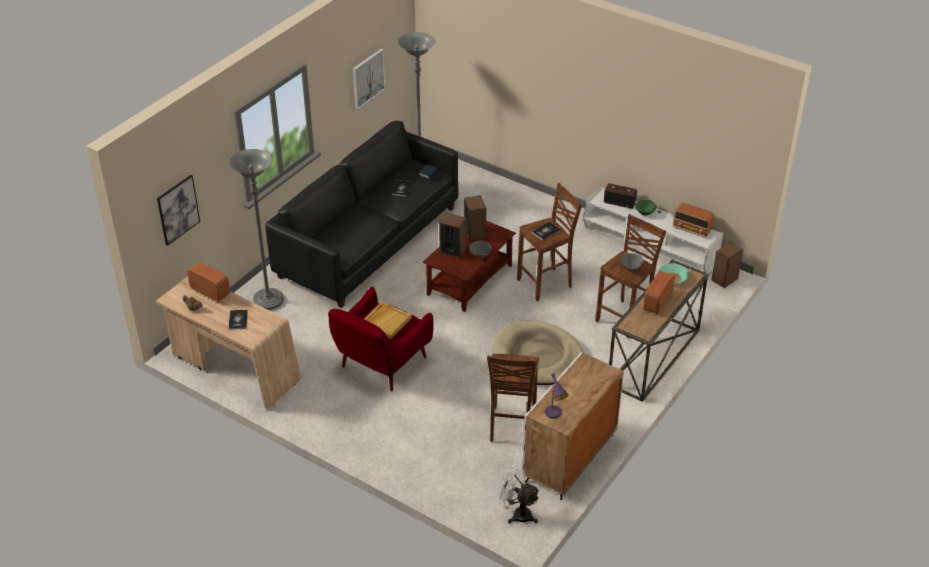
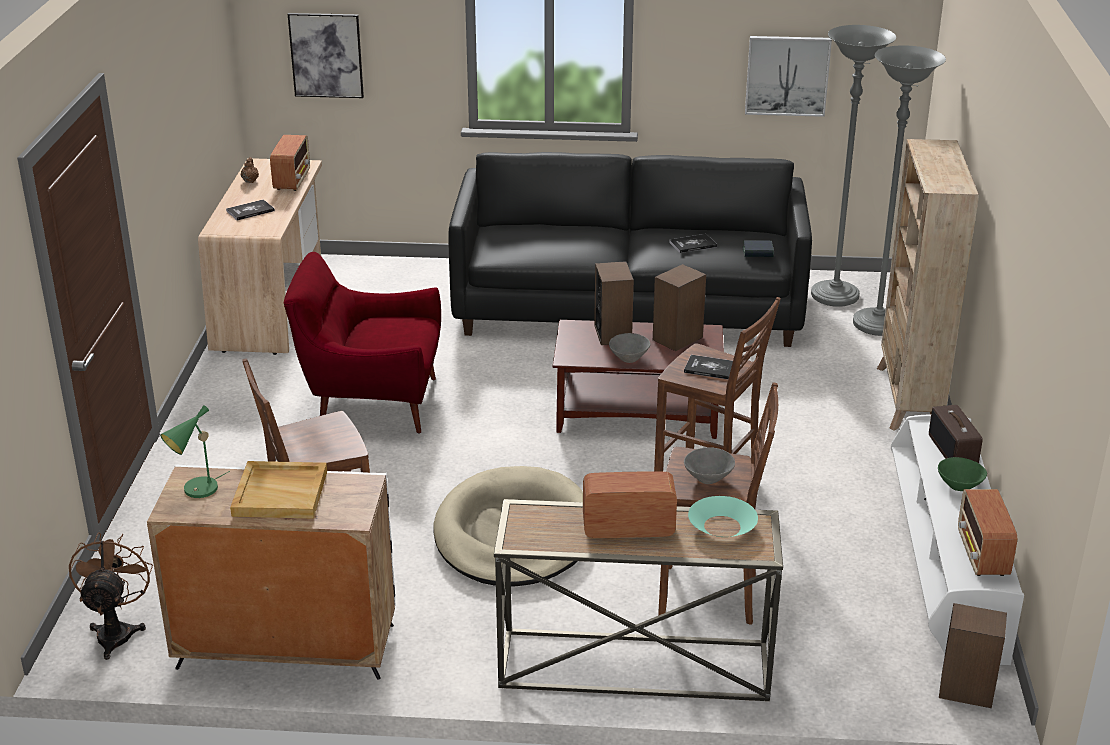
camera: 60 degrees right, 10 degrees down
(268, 300) = (427, 283): grey floor lamp -> grey floor lamp (877, 325)
(386, 321) = (387, 331): beige tray -> beige tray (281, 493)
(517, 514) = (117, 631): white fan -> brown fan
(527, 197) = (908, 399): none -> beige bookcase
(554, 414) = (197, 491): purple table lamp -> green table lamp

